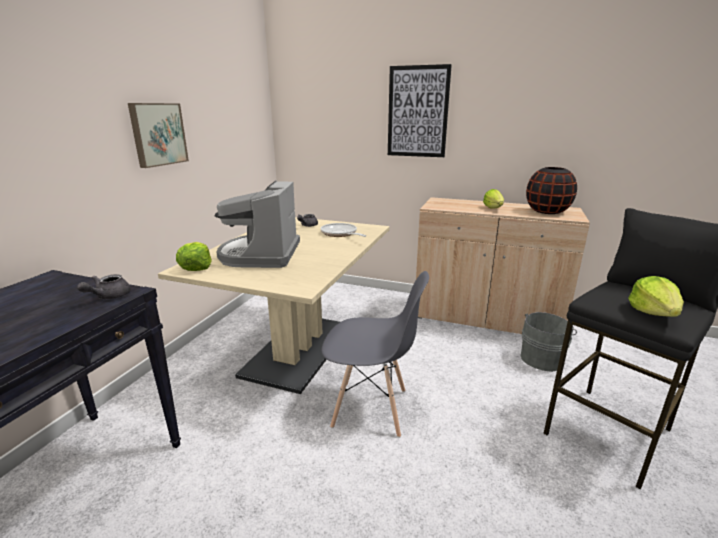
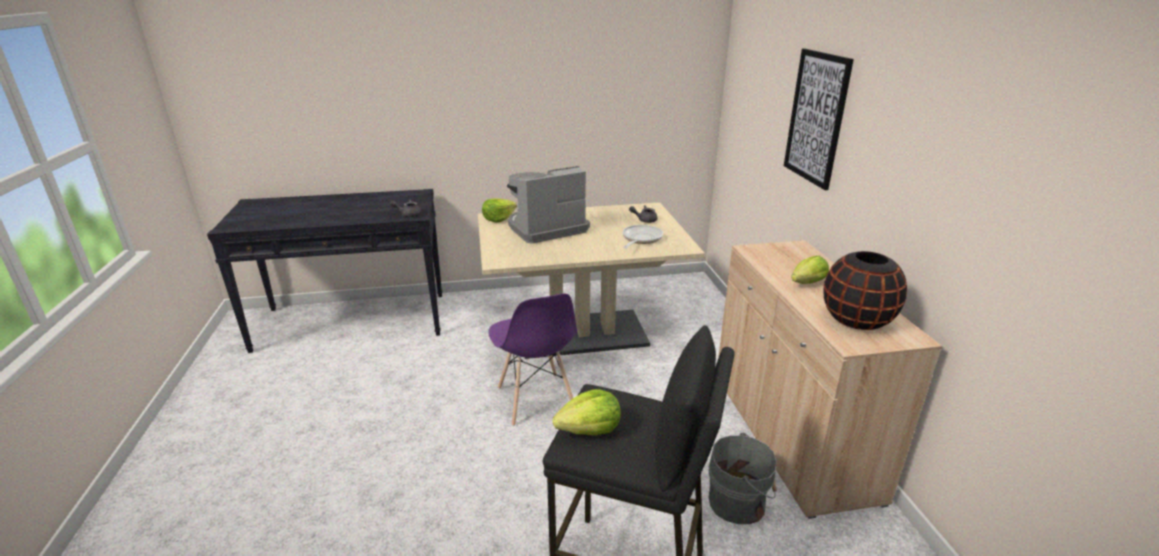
camera: 60 degrees right, 5 degrees up
(157, 134) = (542, 103): picture -> none
(371, 408) = (536, 399): grey chair -> purple chair

